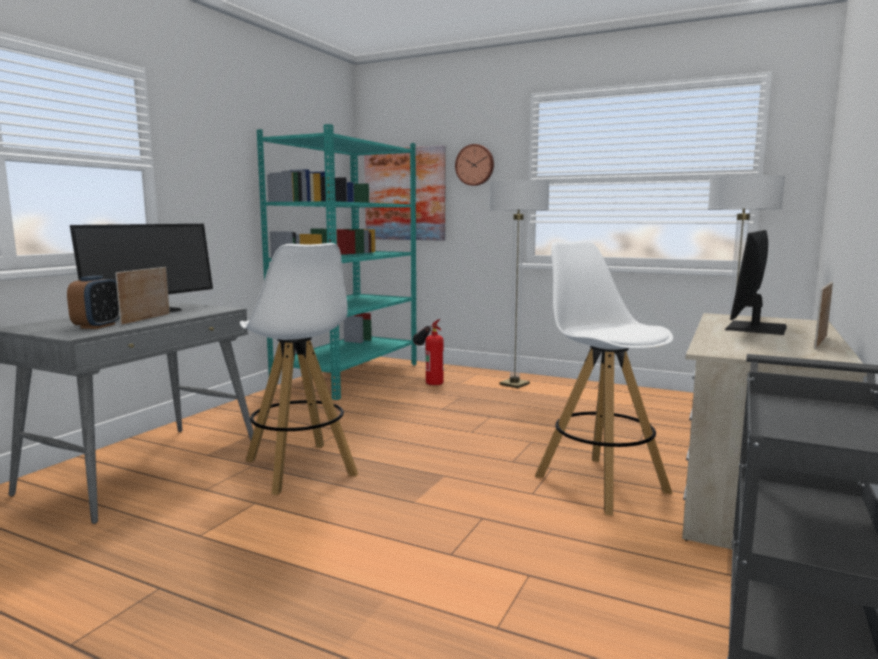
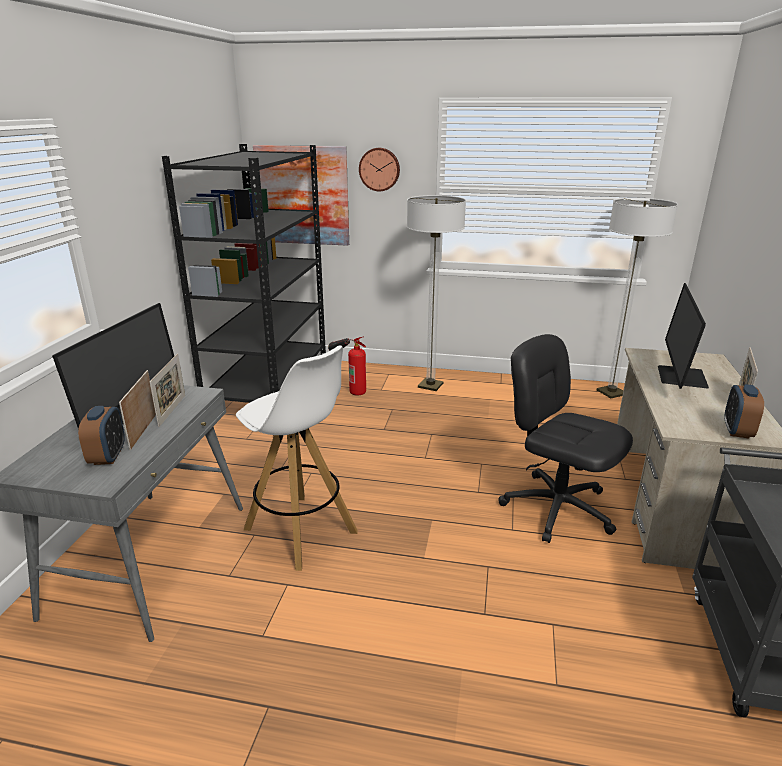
camera: 15 degrees left, 15 degrees up
(186, 313) = (172, 410): none -> picture frame
(348, 376) = (270, 390): turquoise bookcase -> black bookcase
(599, 483) = (557, 508): white stool -> black office chair
(791, 356) = (737, 431): none -> alarm clock

